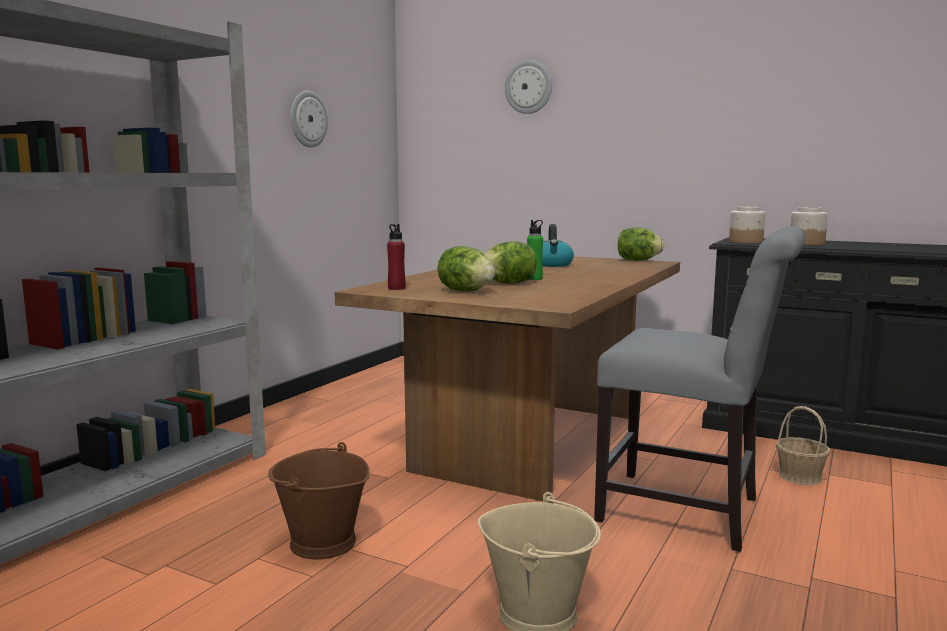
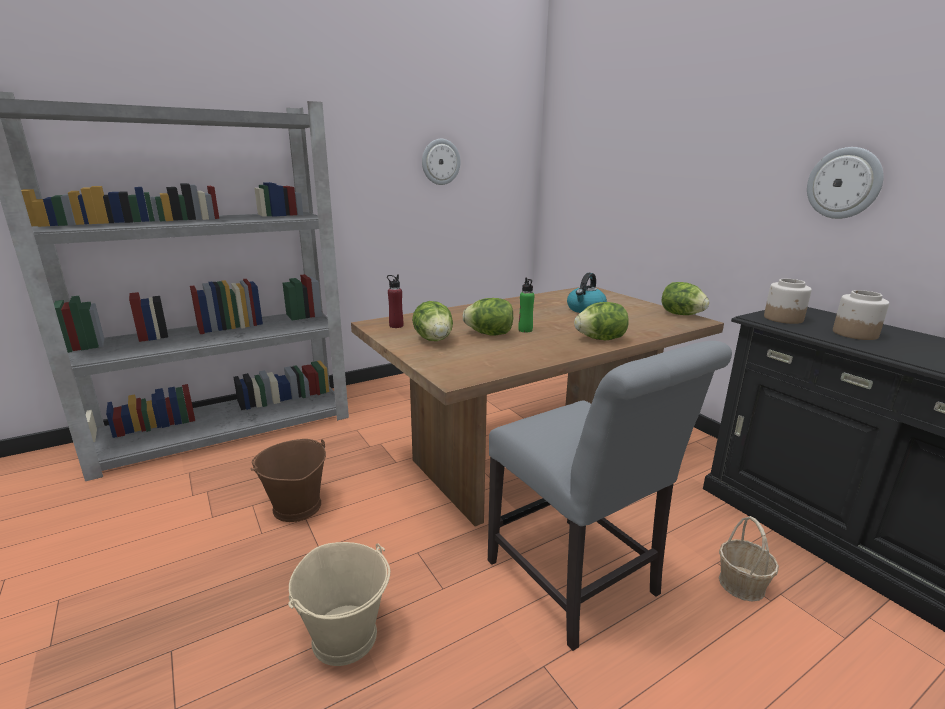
camera: 30 degrees right, 10 degrees up
(529, 87) = (634, 129): wall clock -> wall clock (844, 183)
(613, 277) = (600, 339): none -> lettuce

